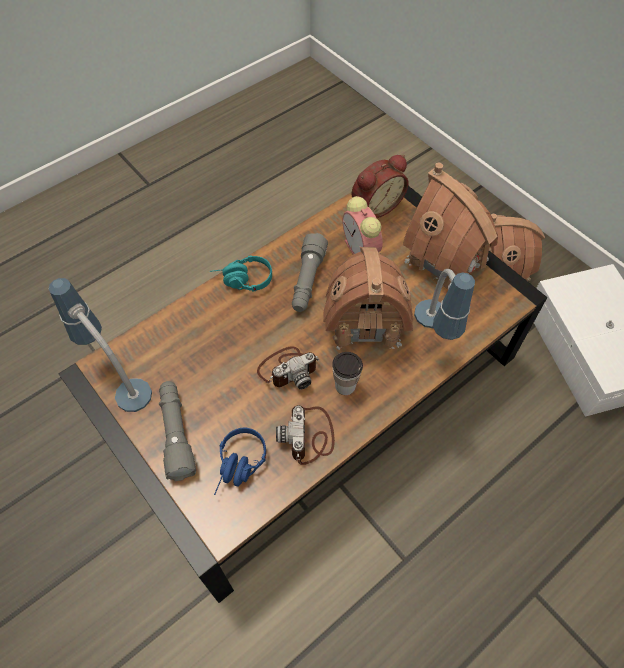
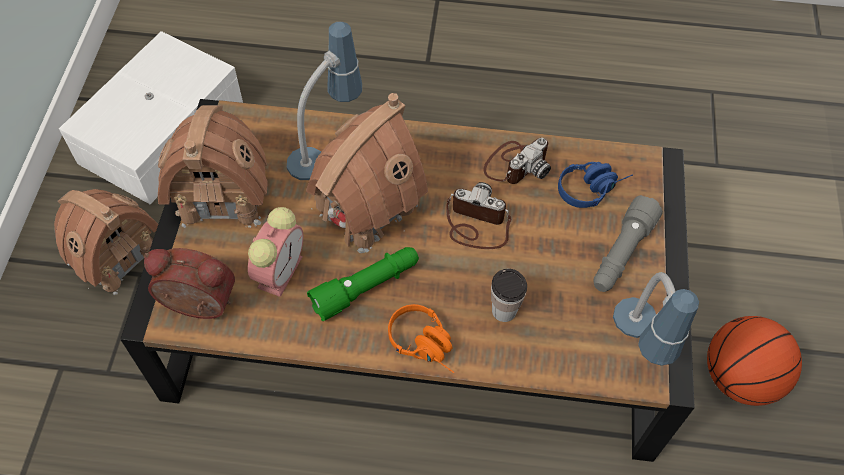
camera: 135 degrees left, 0 degrees up
(70, 532) = (739, 378): none -> basketball
(242, 281) = (426, 345): turquoise headphones -> orange headphones
(307, 281) = (366, 287): grey flashlight -> green flashlight
(345, 386) = (446, 173): cup -> cup (504, 310)

